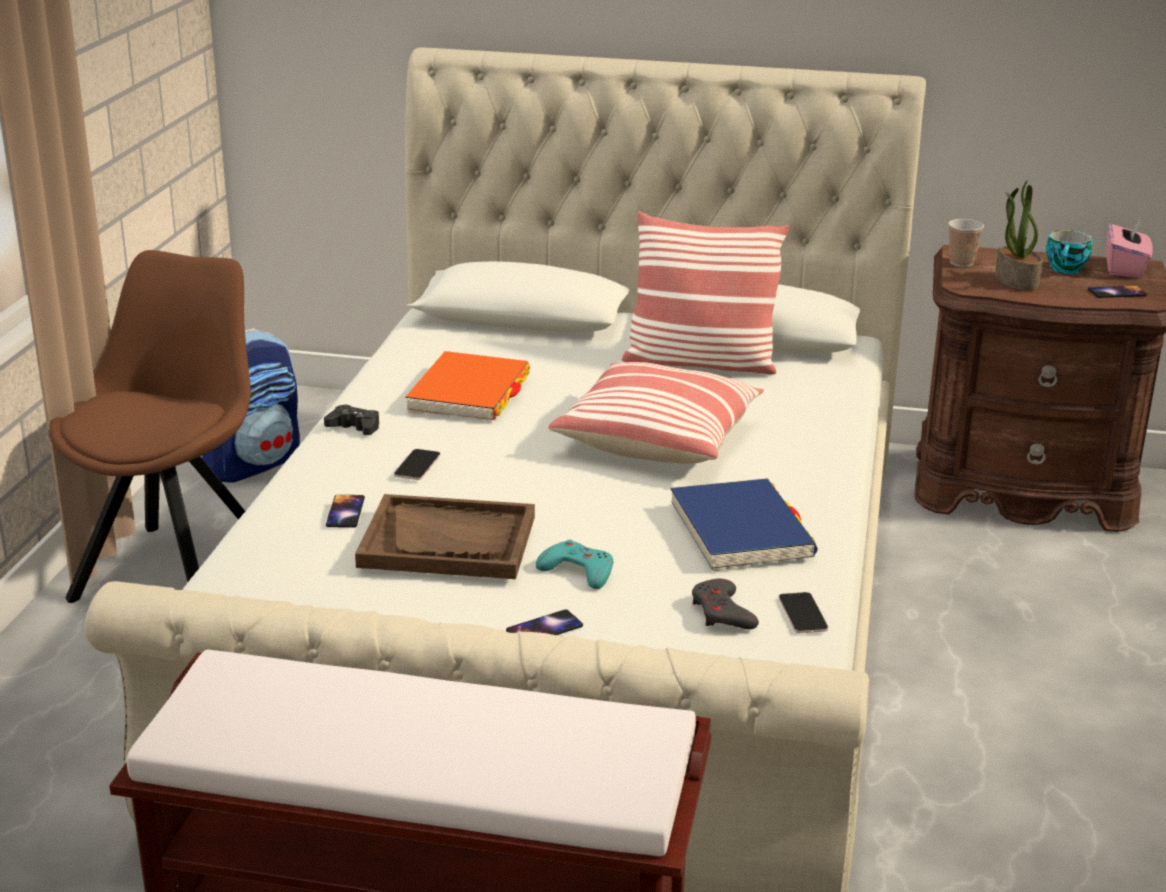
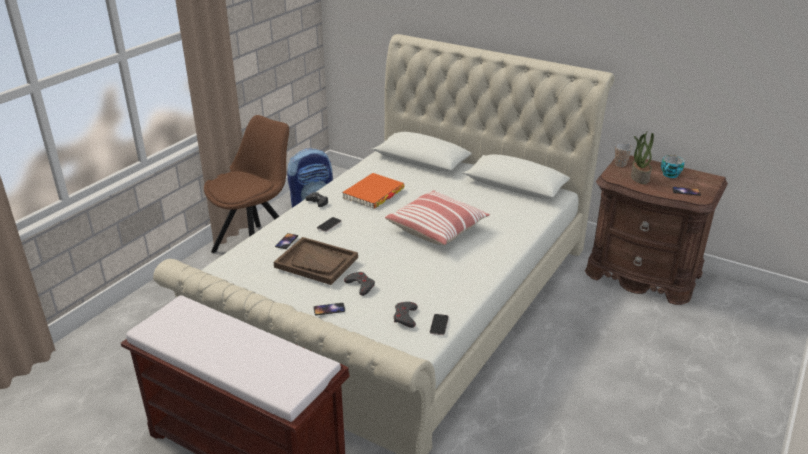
camera: 20 degrees right, 5 degrees up
(578, 571) = (360, 285): turquoise game controller -> grey game controller
(700, 362) = (483, 193): pillow -> none
(741, 531) = (440, 280): blue book -> none
(1125, 268) = (701, 178): pink tissue box -> none

